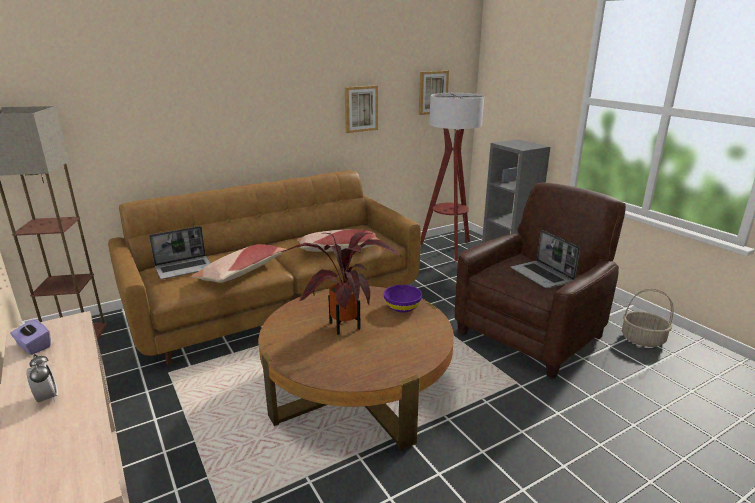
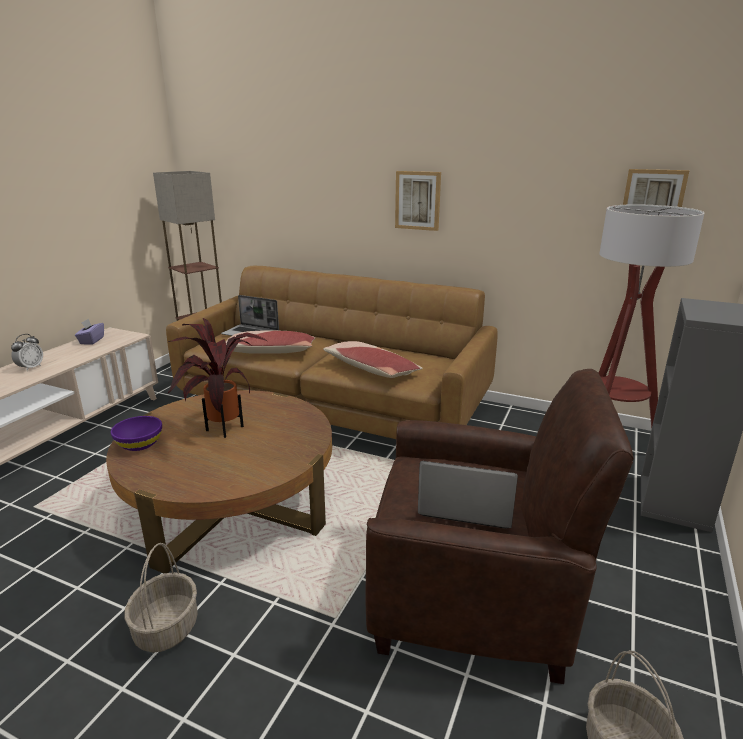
camera: 55 degrees right, 0 degrees up
(360, 109) = (516, 213): picture -> picture (418, 200)
(402, 307) = (292, 444): purple bowl -> purple bowl (139, 444)
(478, 455) = (167, 629): none -> basket
(542, 276) = (464, 505): laptop -> laptop turned 75 degrees clockwise

